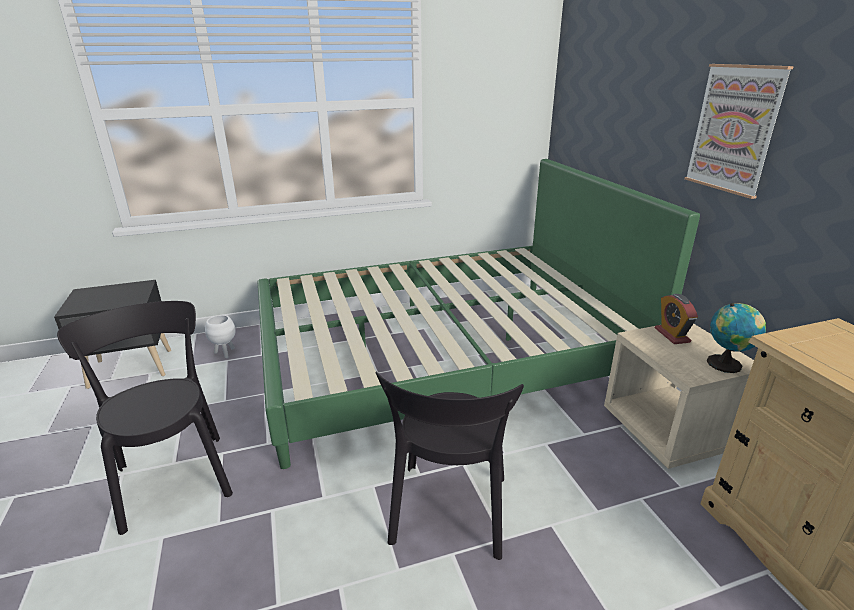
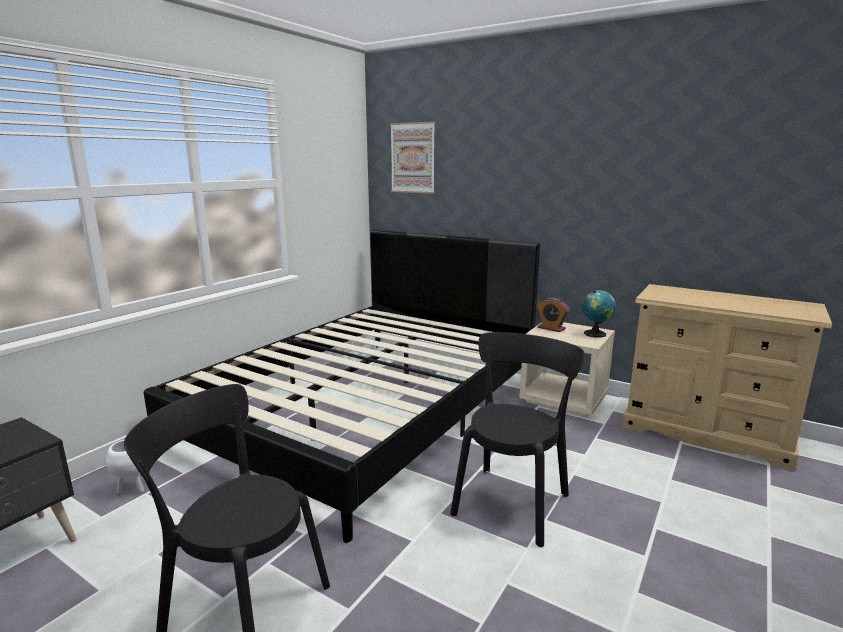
camera: 40 degrees left, 10 degrees down
(443, 355) = (369, 409): green bed -> black bed
(449, 514) = (513, 500): black chair -> black chair turned 120 degrees counterclockwise
(734, 129) = (551, 185): picture -> picture (413, 158)

